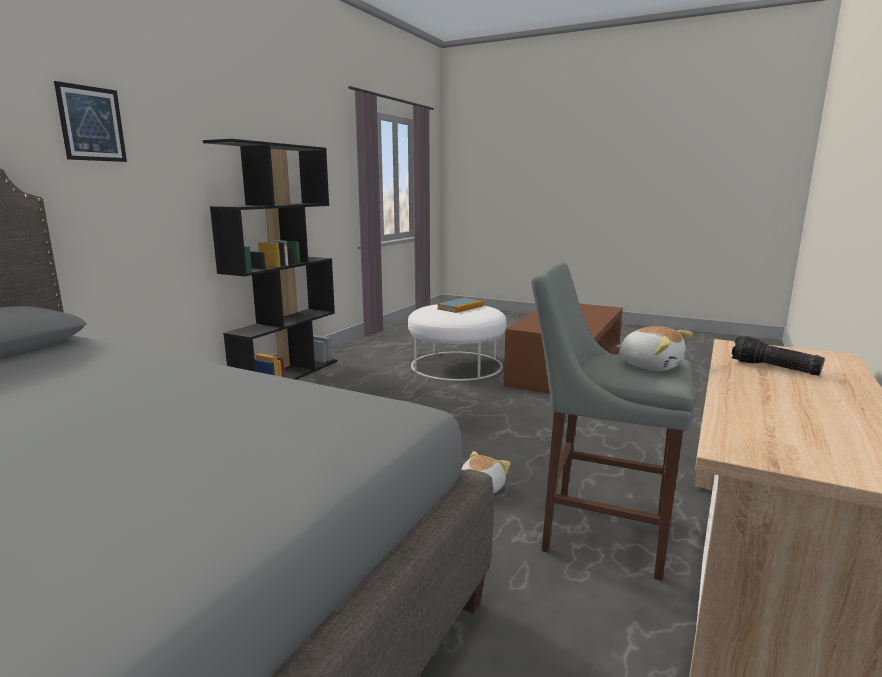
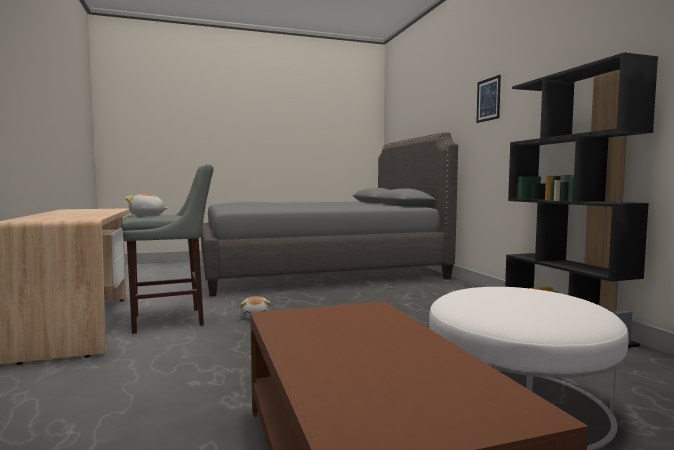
camera: 135 degrees right, 10 degrees down
(460, 307) = (527, 302): book -> none
(773, 367) = (76, 215): flashlight -> none

